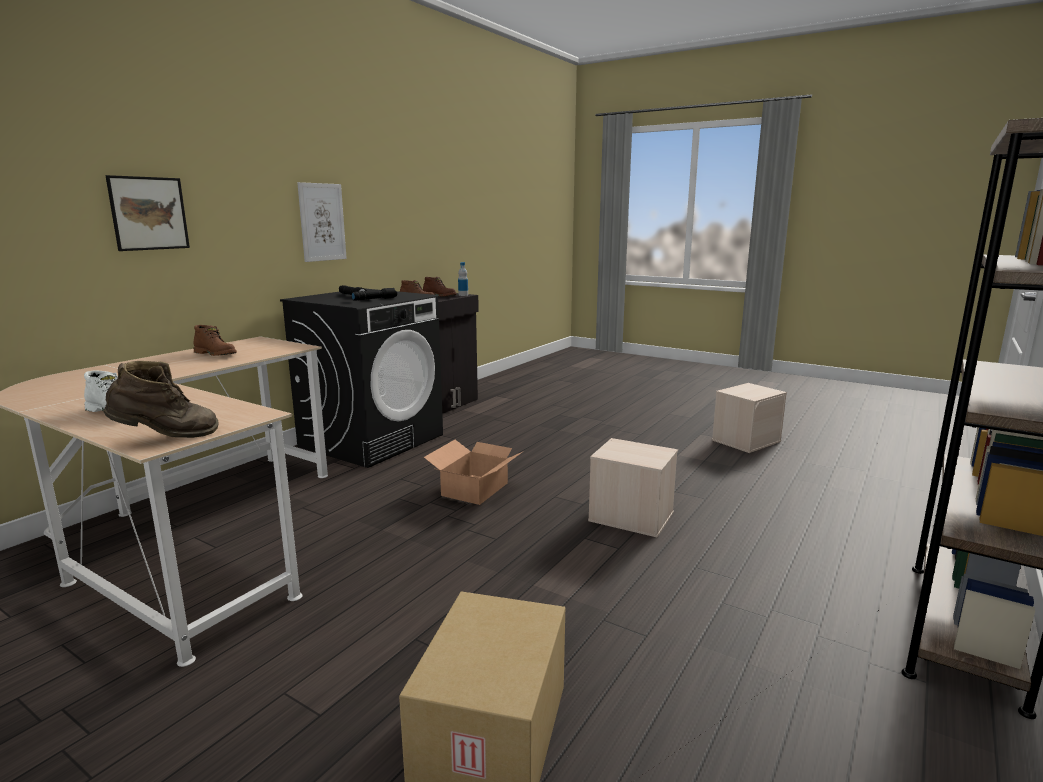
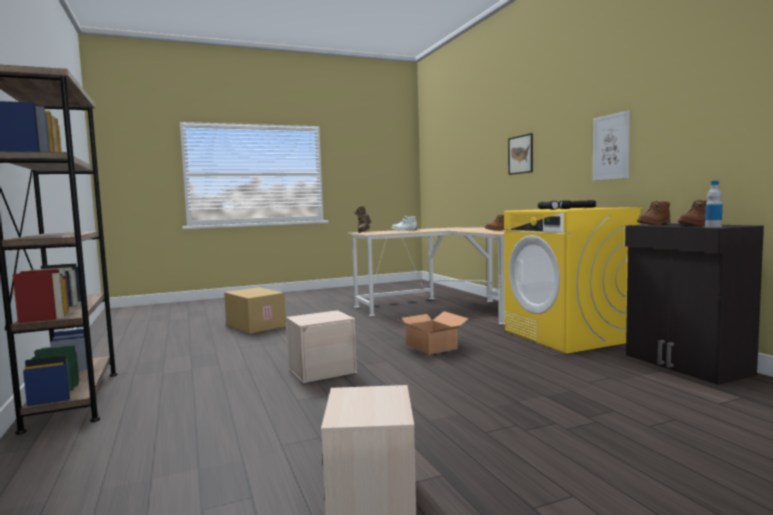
camera: 125 degrees right, 10 degrees down
(372, 440) = (568, 336): black washing machine -> yellow washing machine

